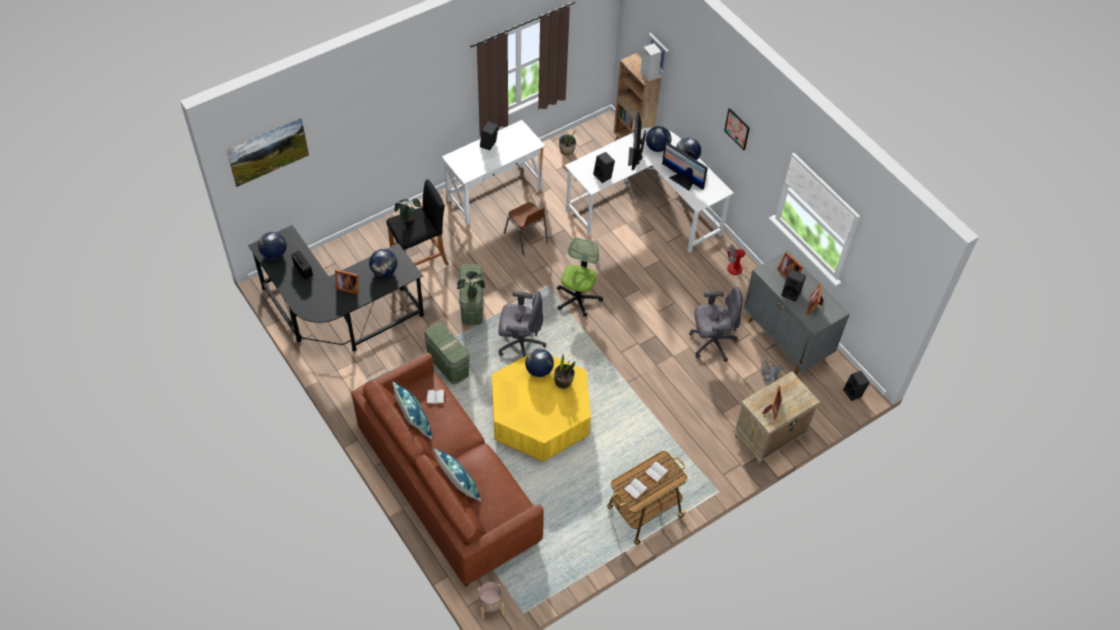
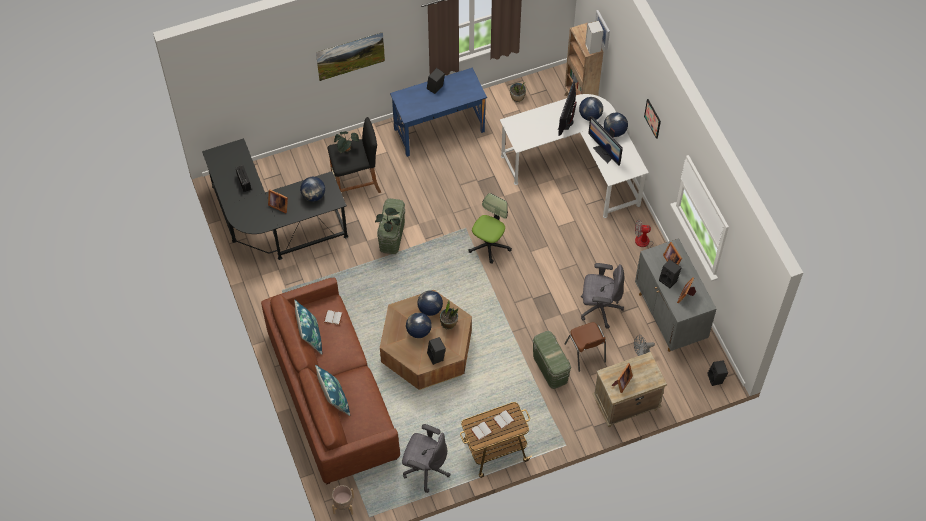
camera: 15 degrees right, 5 degrees up
(270, 162) = (228, 85): picture -> picture (351, 64)
(274, 254) = (222, 163): globe -> globe (418, 331)
(448, 364) = (358, 286): green storage box -> green storage box (550, 368)
(494, 194) = (439, 130): white desk -> blue desk
(520, 344) = (426, 279): grey office chair -> grey office chair (426, 469)
(526, 238) = (457, 179): brown chair -> brown chair (585, 354)
(539, 417) = (426, 349): yellow coffee table -> brown coffee table
(603, 176) = (532, 136): black speaker -> black speaker (437, 356)

